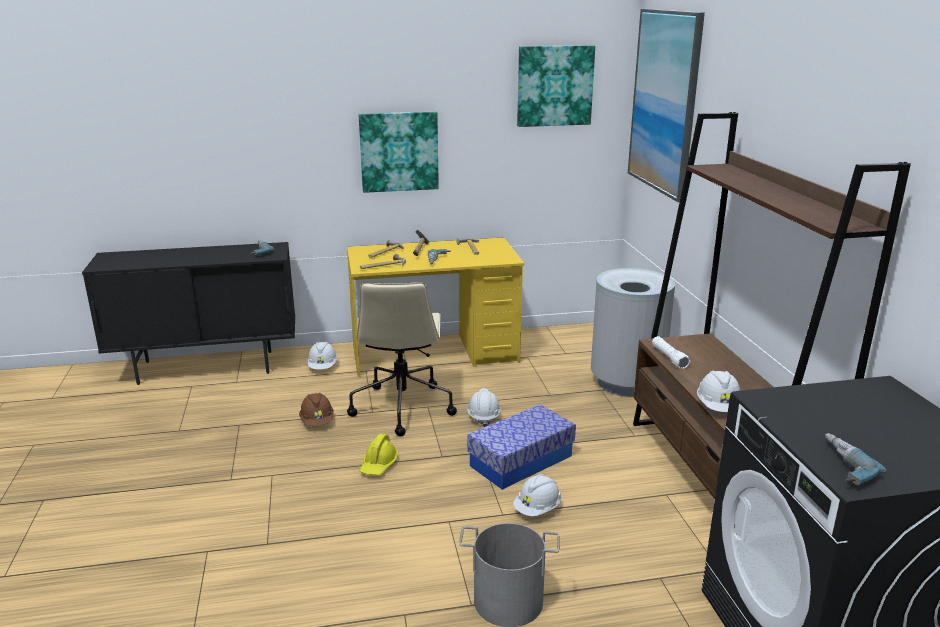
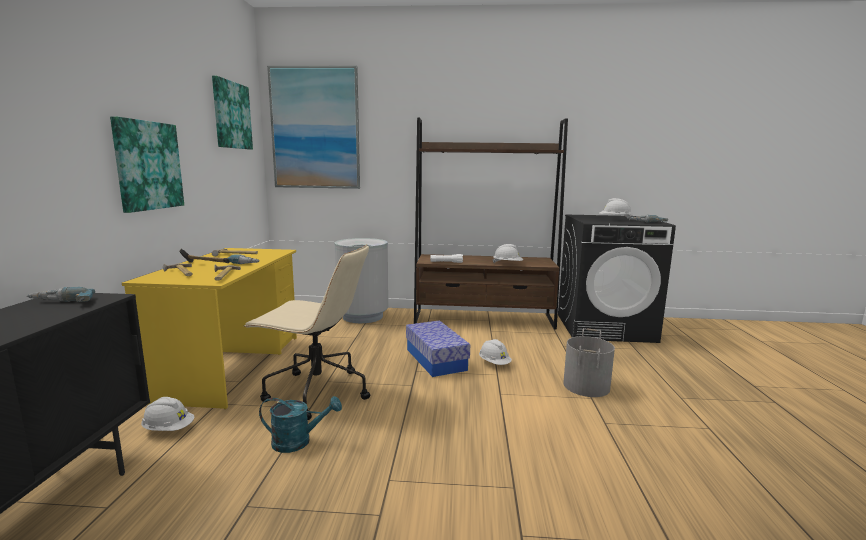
camera: 75 degrees left, 10 degrees down
(317, 421) = (298, 442): brown hard hat -> turquoise watering can
(379, 465) = (408, 414): yellow hard hat -> none
(483, 417) = (366, 362): white hard hat -> white hard hat (614, 219)

